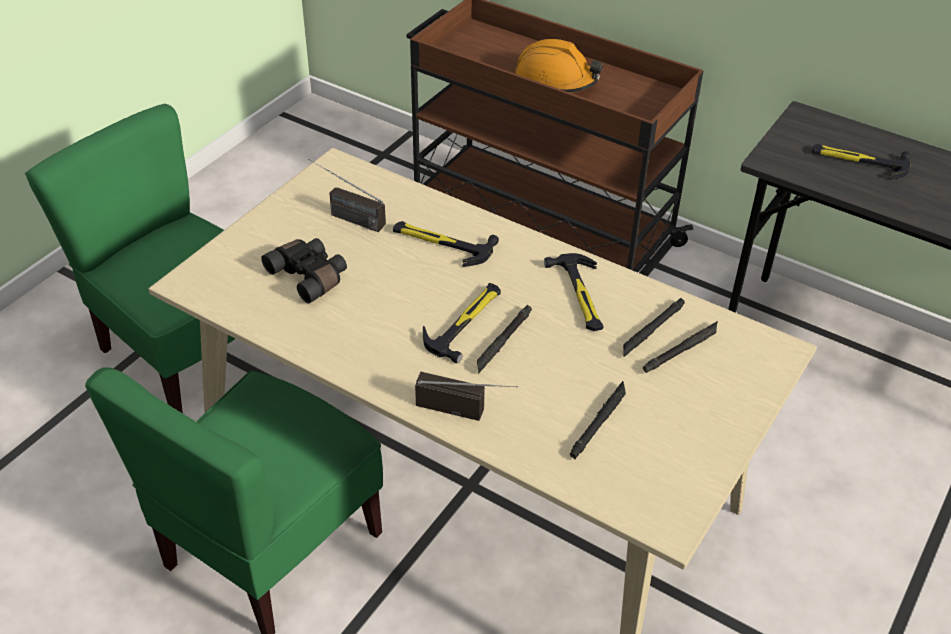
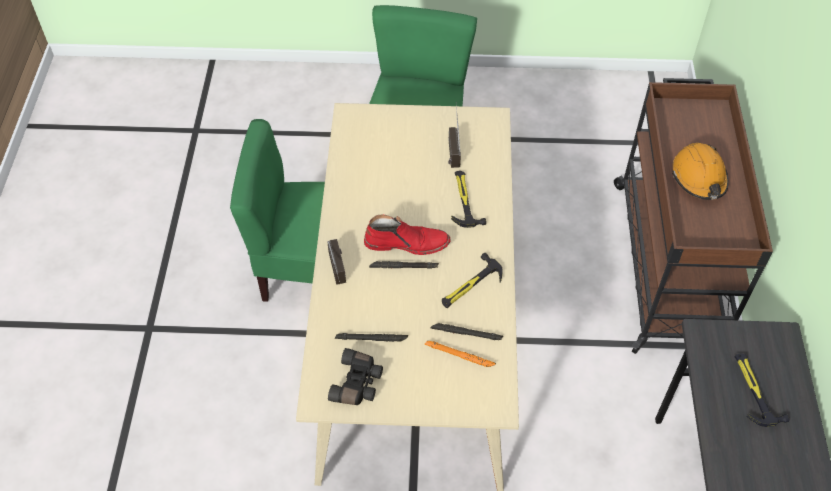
camera: 60 degrees right, 10 degrees up
(310, 276) = (391, 159): black binoculars -> black binoculars (358, 384)
(465, 322) = (407, 242): hammer -> red boot
(681, 350) = (459, 355): black flashlight -> orange flashlight

